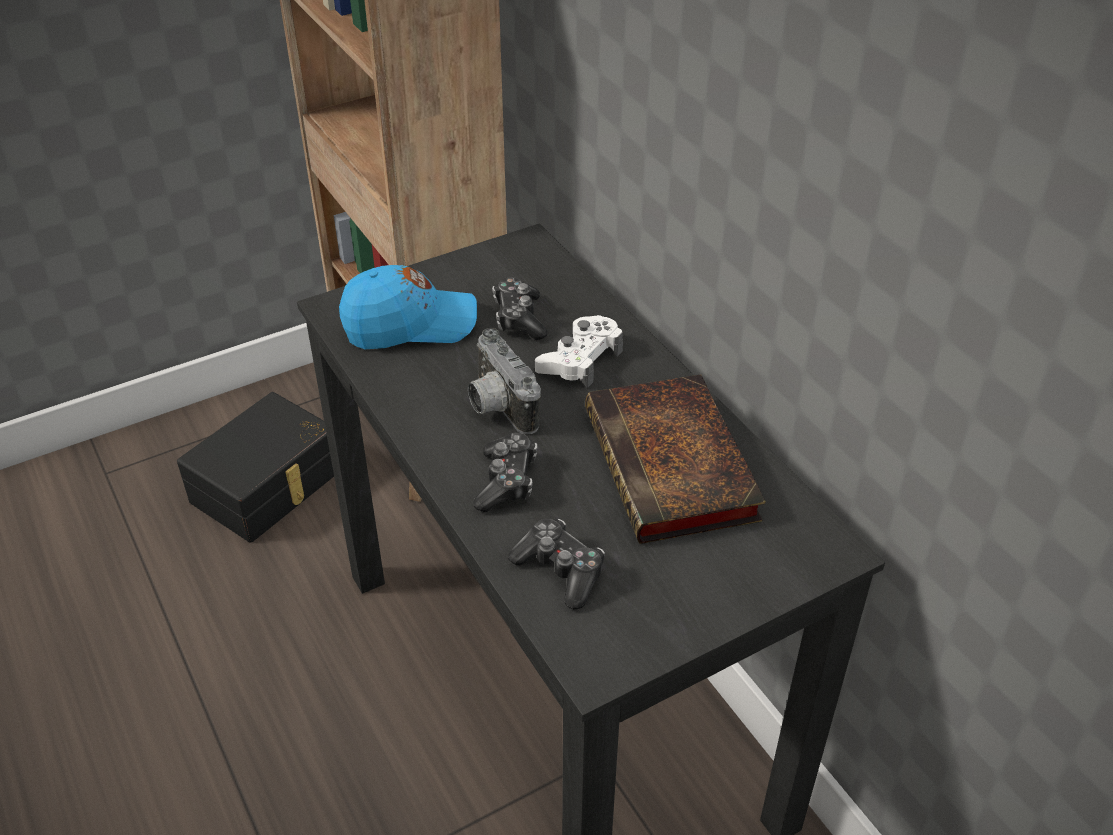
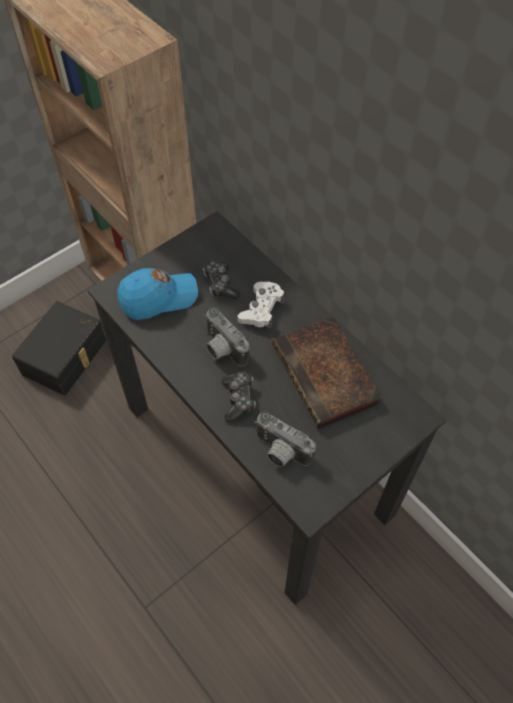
camera: 10 degrees left, 15 degrees up
(560, 570) = (280, 452): game controller -> camera

